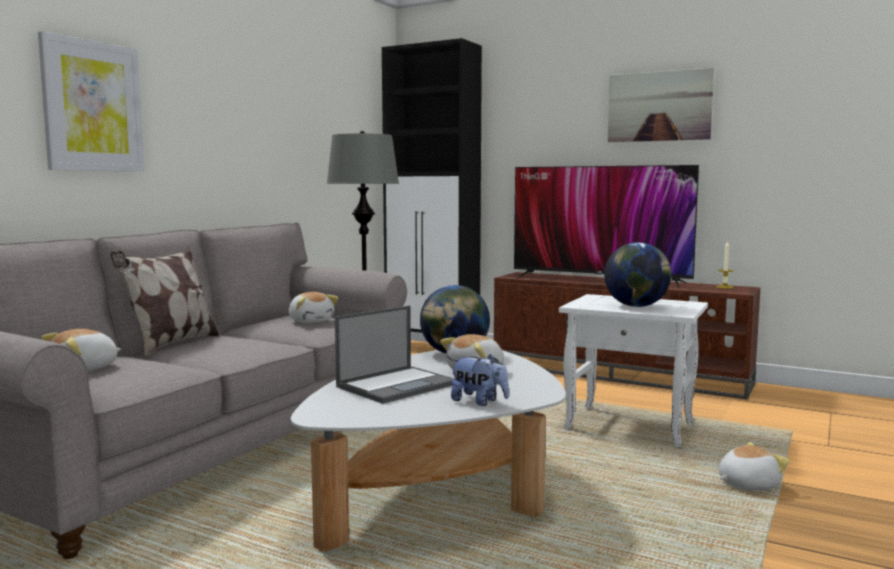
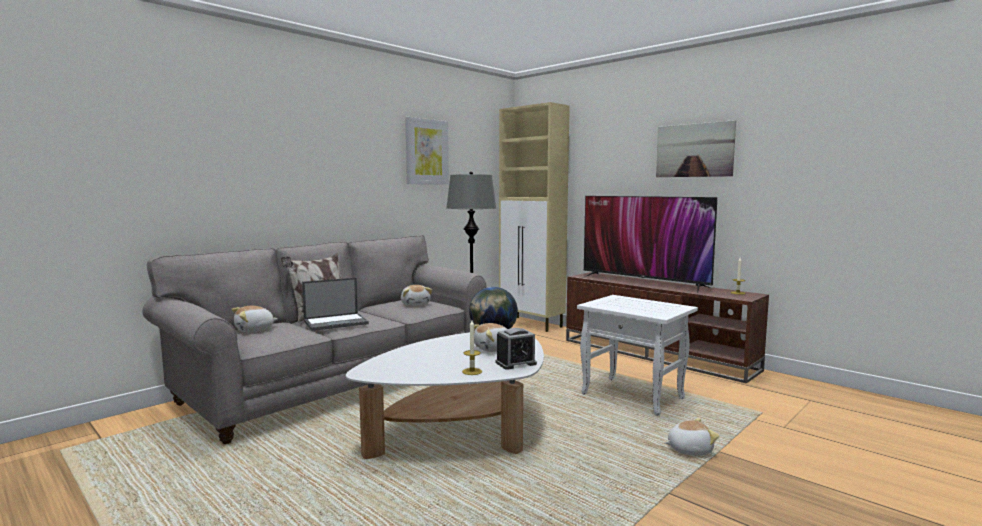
camera: 15 degrees right, 0 degrees up
(92, 106) = (282, 165): picture -> picture (426, 152)
(397, 385) = (432, 355): laptop -> laptop (336, 322)
(433, 348) = (532, 324): black cabinet -> beige cabinet
(479, 402) = (472, 371): plush toy -> candle
(527, 387) = (515, 363): none -> alarm clock
(636, 306) = (635, 307): globe -> none

